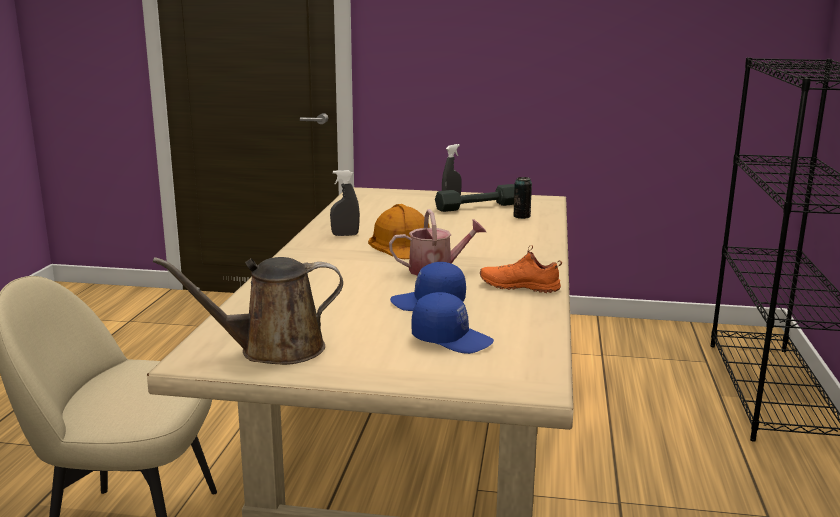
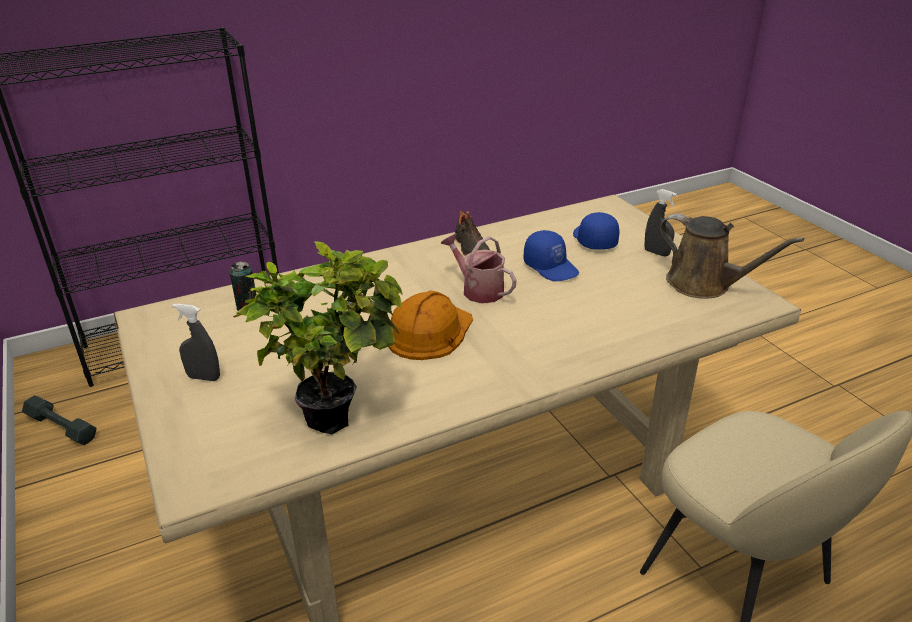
camera: 125 degrees left, 15 degrees up
(345, 235) = (437, 383): grey spray bottle -> grey spray bottle (656, 253)
(364, 214) = (336, 413): none -> potted plant
(478, 207) = (222, 348): grey dumbbell -> grey dumbbell (62, 426)
(520, 286) = (470, 248): orange shoe -> black shoe

